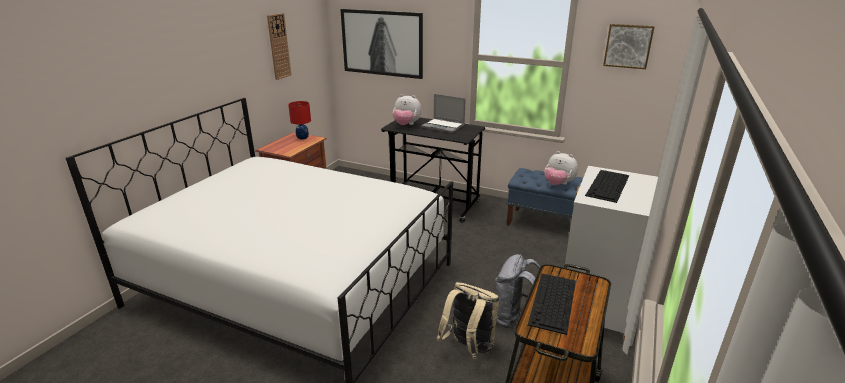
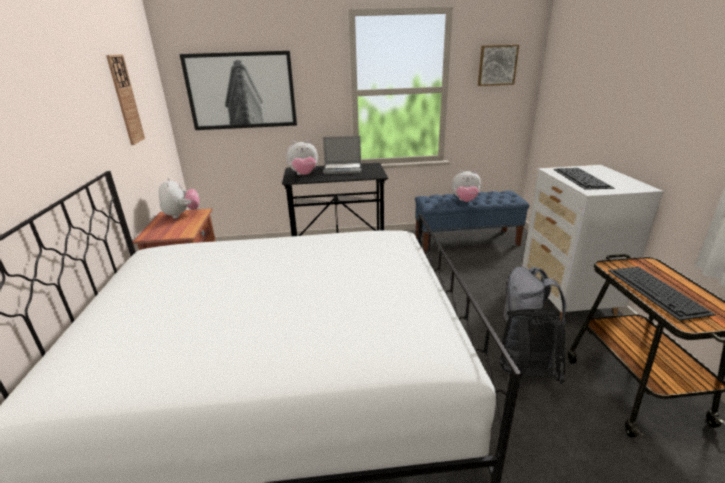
camera: 30 degrees left, 0 degrees up
(302, 138) = (182, 215): red table lamp -> plush toy
(468, 348) = (524, 376): beige backpack -> black backpack

